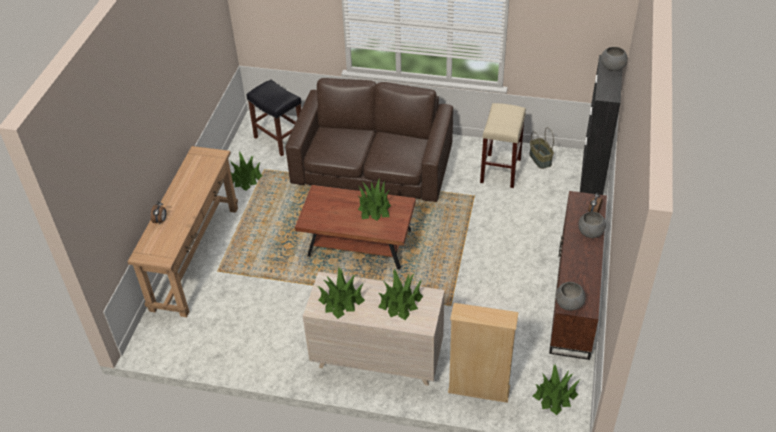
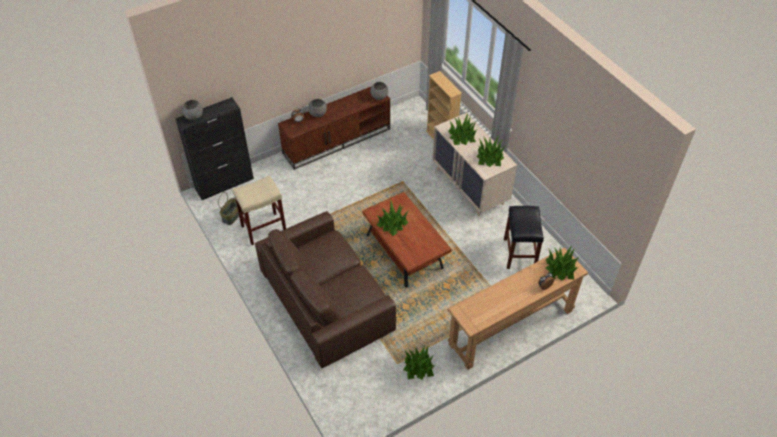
camera: 135 degrees left, 5 degrees up
(279, 139) = (356, 384): black stool -> black stool (520, 254)
(555, 396) = (412, 114): potted plant -> potted plant (560, 268)

